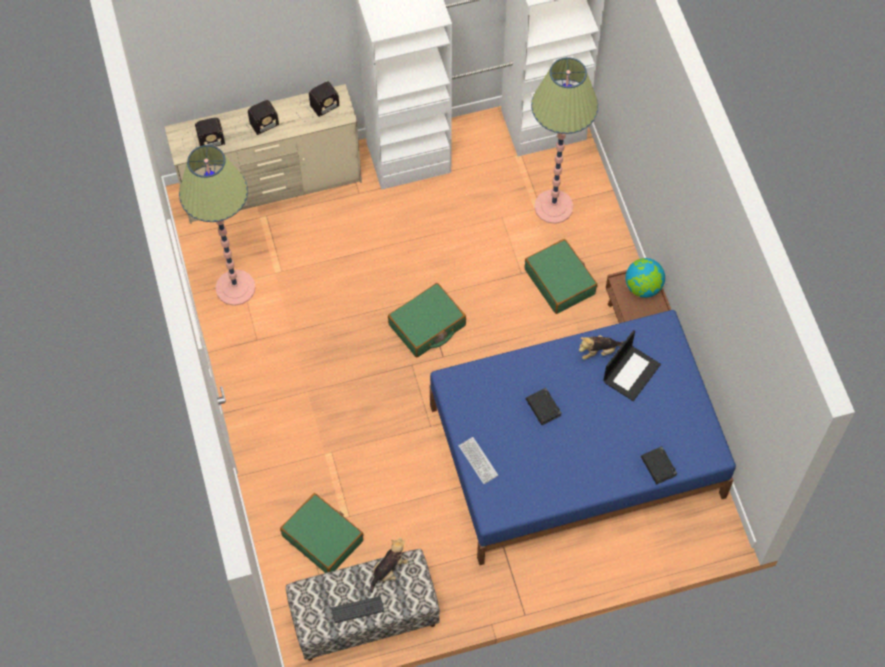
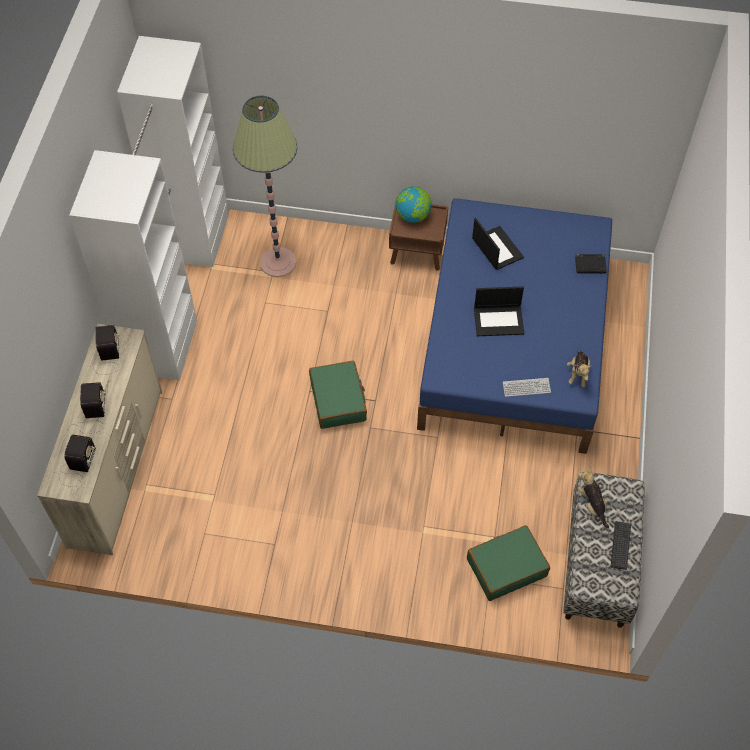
camera: 65 degrees left, 5 degrees down
(235, 288) = (208, 541): floor lamp -> none
(543, 408) = (499, 320): black book -> laptop
(560, 281) = (351, 287): green suitcase -> none
(598, 351) = (465, 262): plush toy -> plush toy (578, 373)

